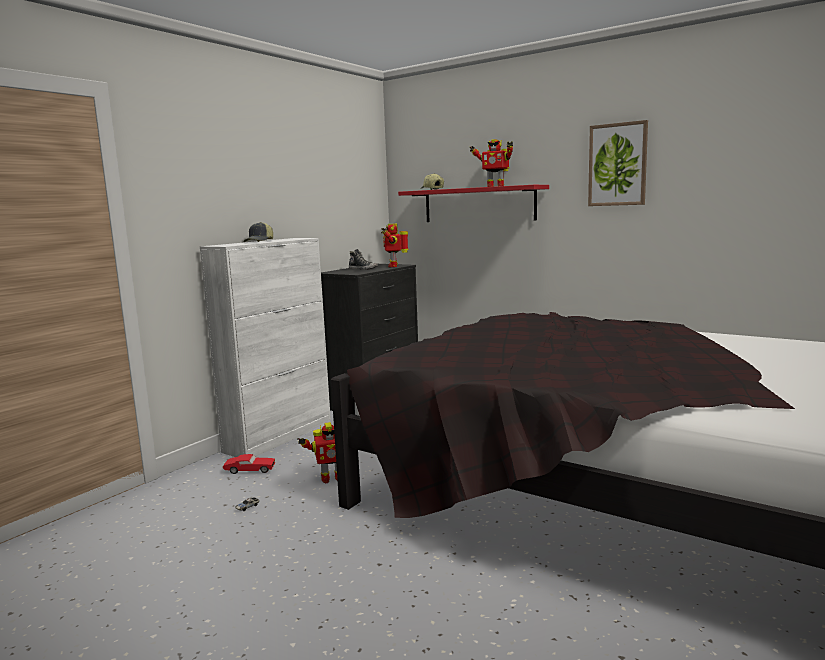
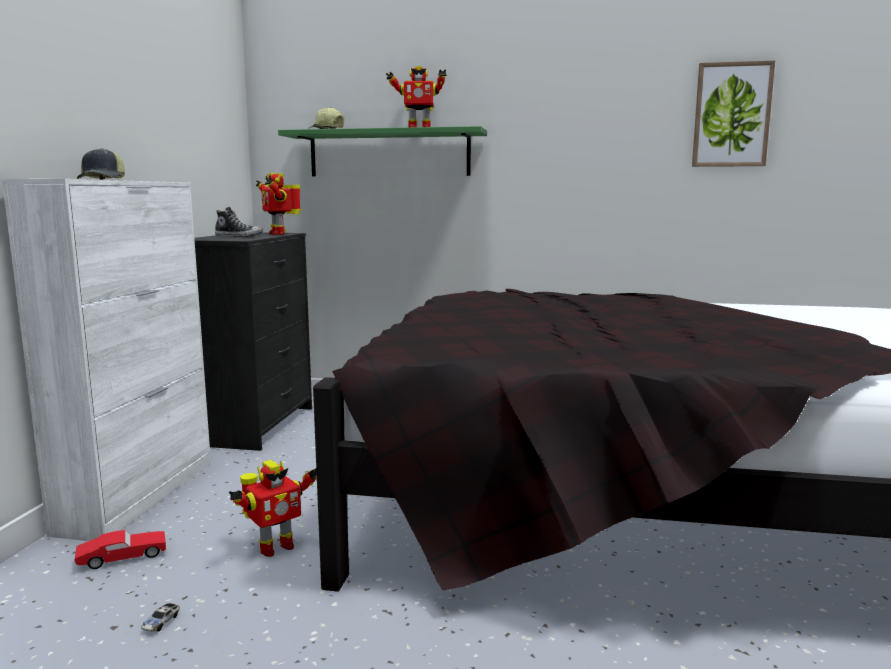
camera: 25 degrees left, 0 degrees up
(478, 204) = (389, 154): red shelf -> green shelf
(617, 164) = (573, 109): picture -> picture (731, 115)

